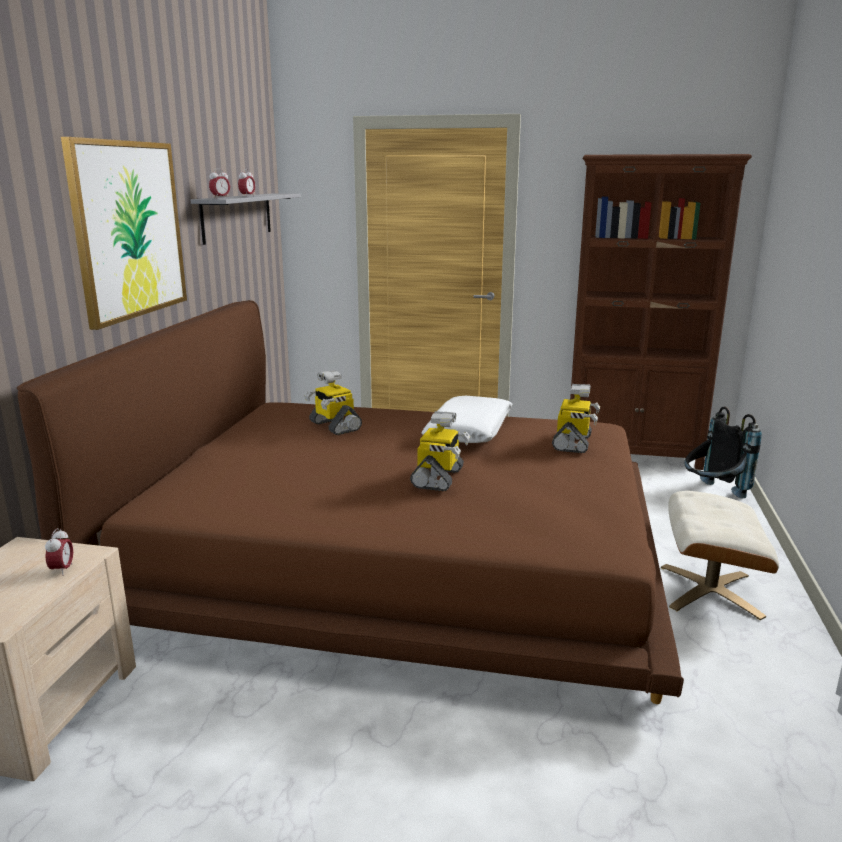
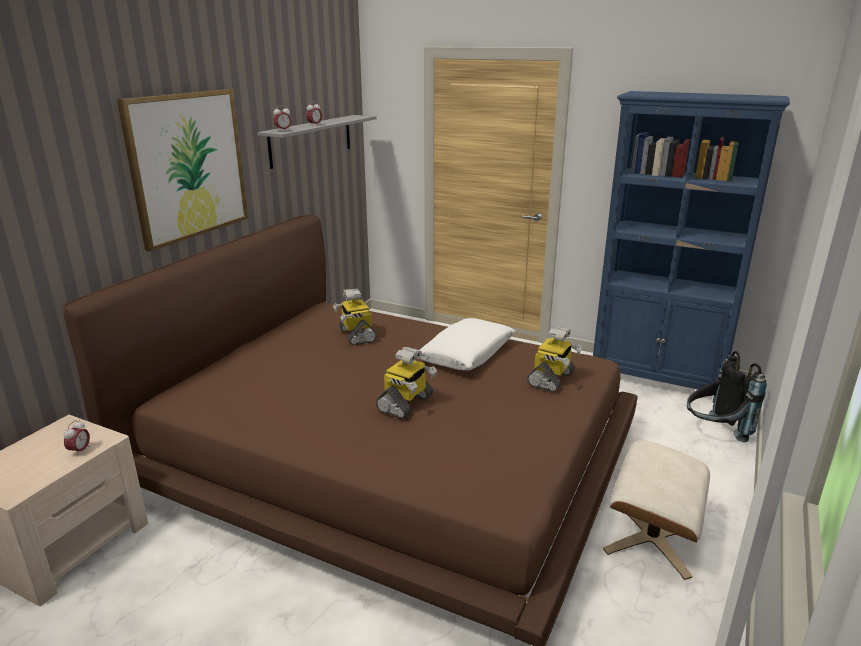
camera: 15 degrees right, 5 degrees up
(633, 455) = (657, 379): brown bookcase -> blue bookcase

